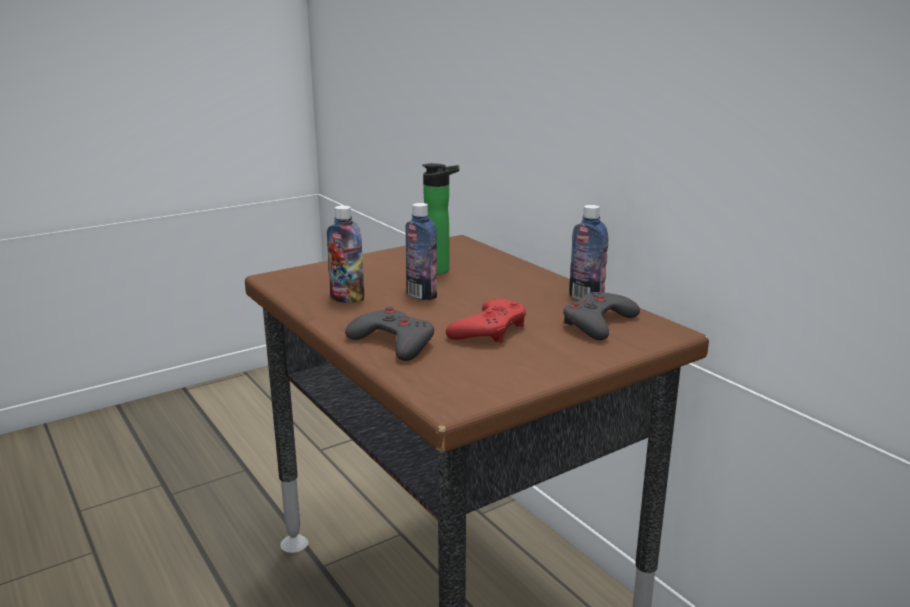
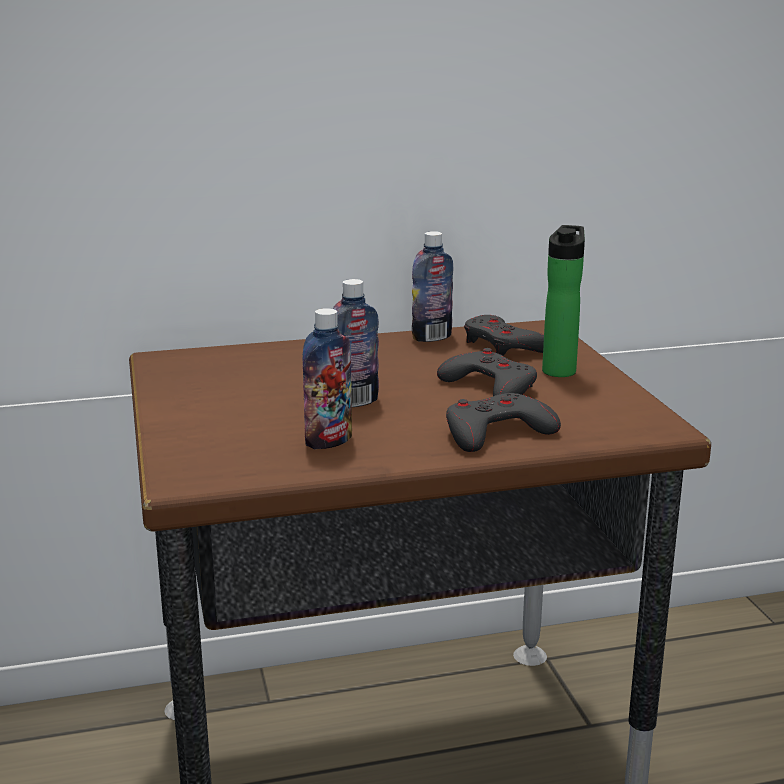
camera: 70 degrees left, 0 degrees up
(441, 270) = (274, 381): bottle -> bottle (560, 370)
(489, 329) = (490, 387): red game controller -> grey game controller

